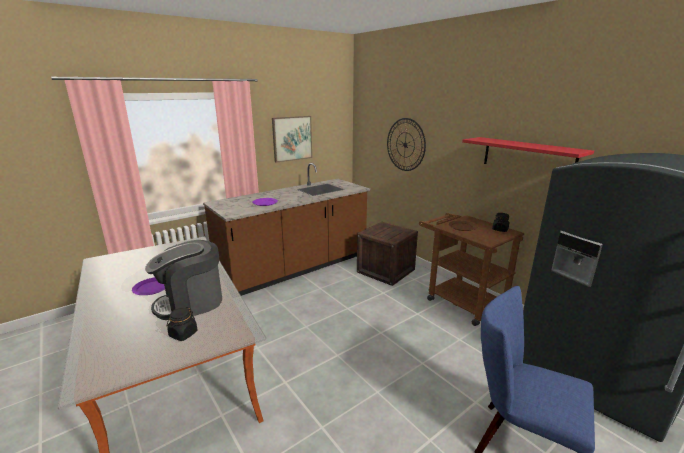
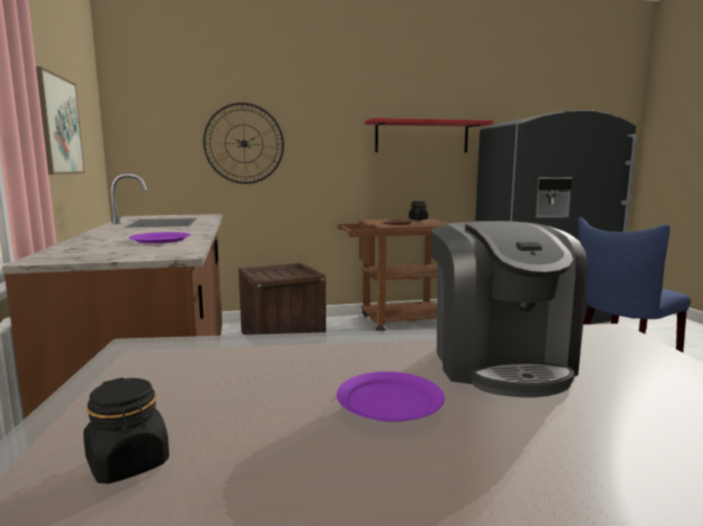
camera: 65 degrees left, 10 degrees down
(183, 334) = (627, 371): black jar -> black jar (128, 463)

